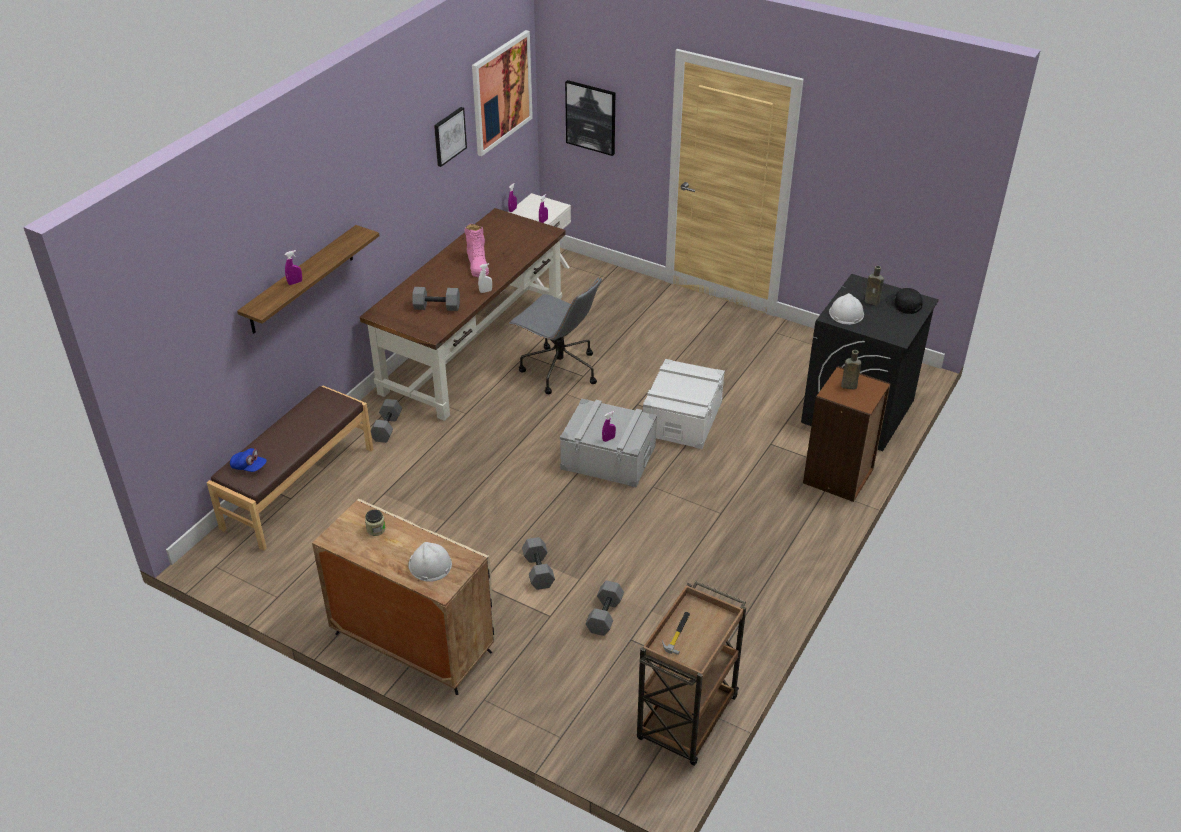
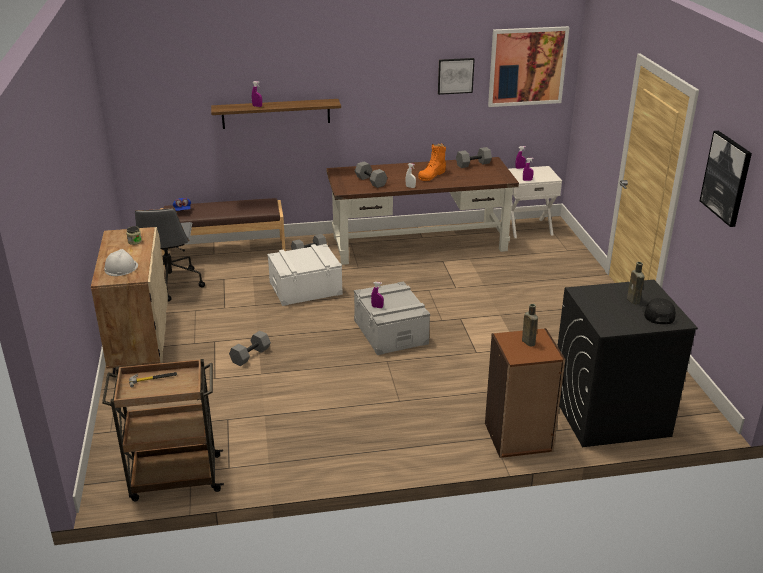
camera: 50 degrees right, 10 degrees down
(477, 265) = (432, 175): pink boot -> orange boot
(558, 370) = (447, 277): grey office chair -> grey office chair (170, 283)
(591, 117) = (593, 110): picture -> picture (726, 178)
(604, 615) = (239, 398): grey dumbbell -> grey dumbbell (473, 164)
(682, 418) = (474, 341): white storage box -> white storage box (305, 288)
(846, 313) = (596, 295): white hard hat -> none

